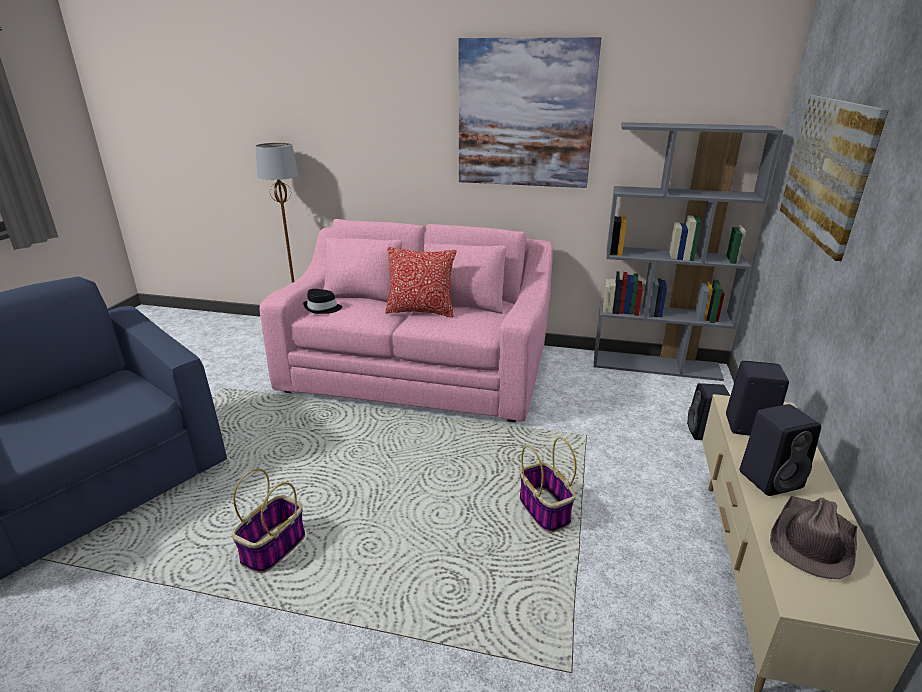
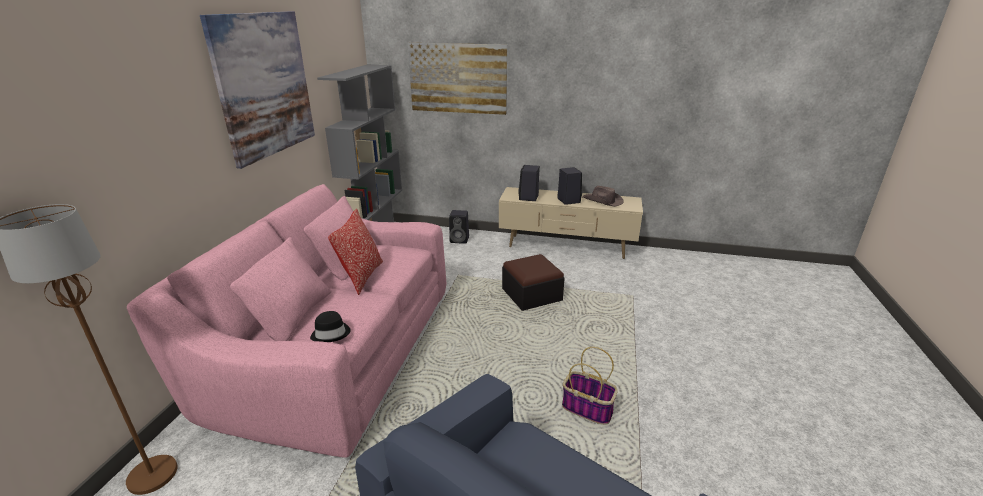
camera: 90 degrees left, 0 degrees up
(545, 510) = (531, 294): basket -> ottoman

